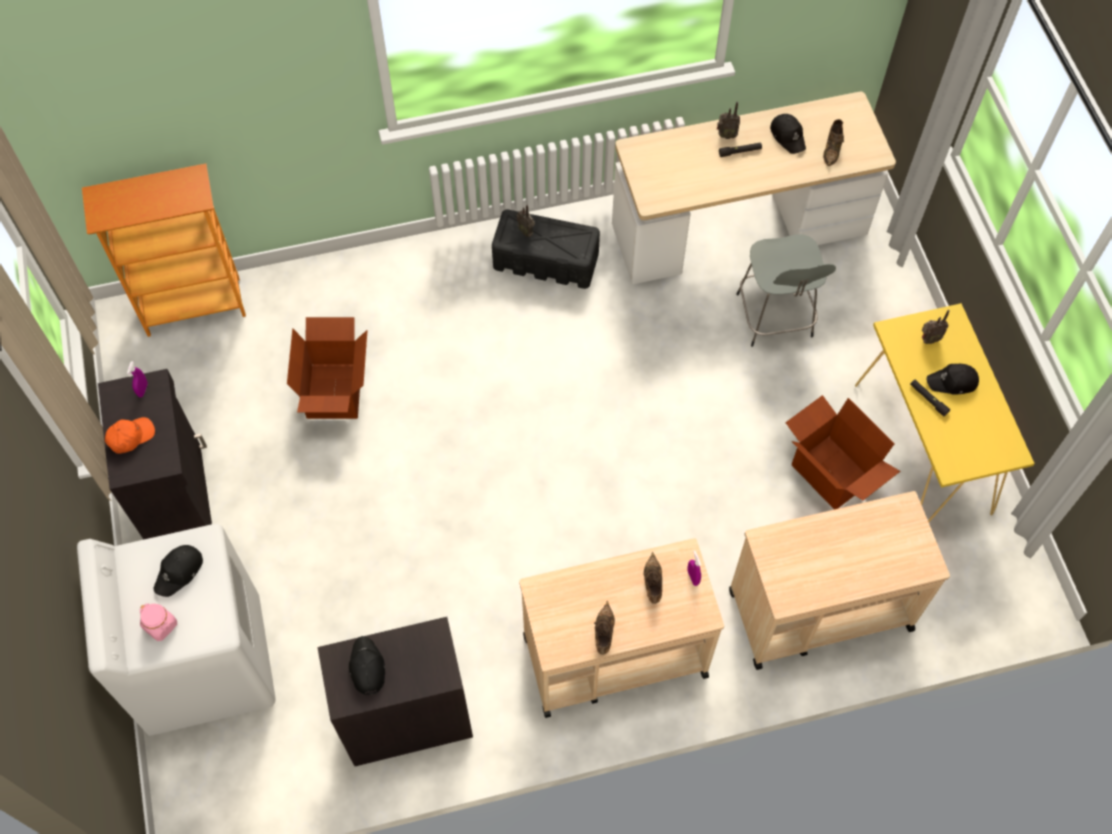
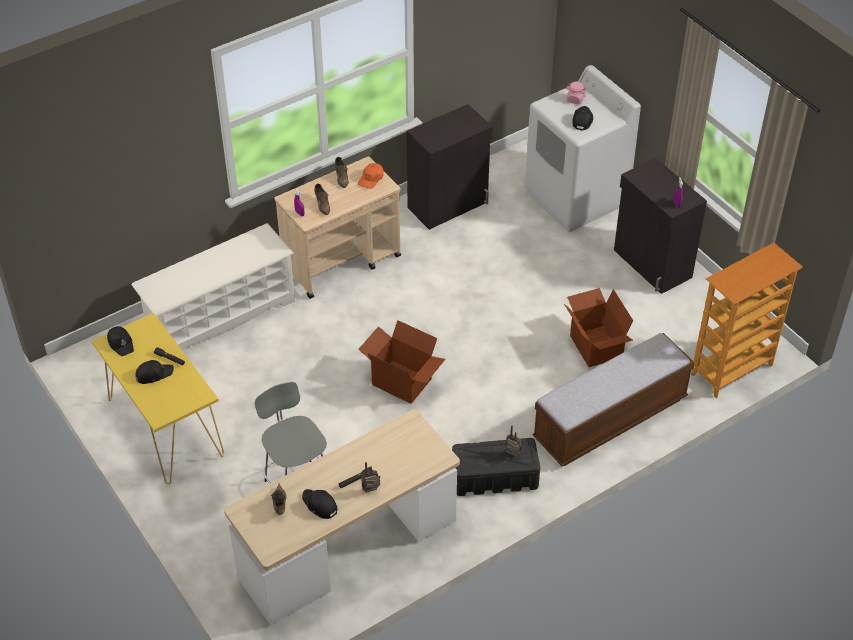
camera: 160 degrees right, 15 degrees down
(130, 437) = (664, 181): orange cap -> orange cap (371, 179)
(366, 668) = (461, 125): black cap -> black cap (121, 343)
(377, 289) = (610, 419): none -> bench
(818, 609) = (220, 315): beige cart -> white shoe rack
(830, 473) = (229, 392): cardboard box -> cardboard box (402, 381)
(928, 339) = (175, 397): radio -> none

